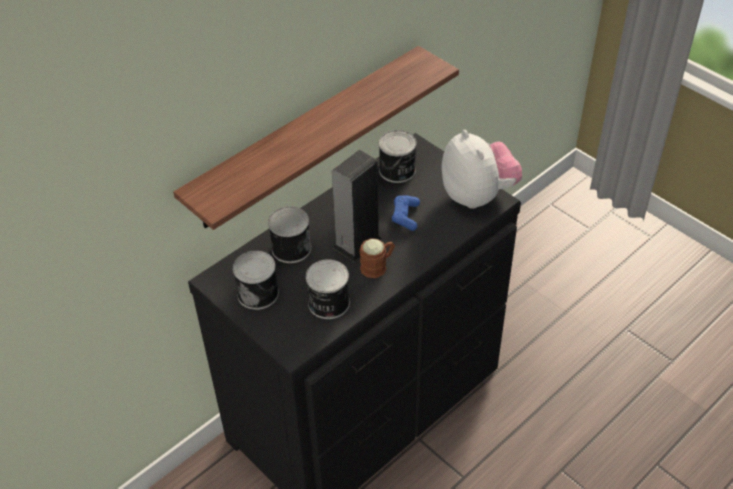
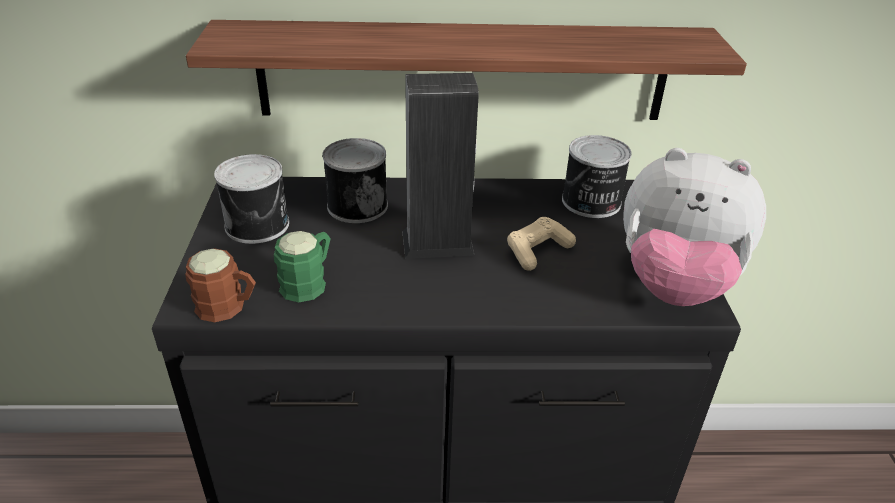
camera: 40 degrees right, 10 degrees down
(328, 303) = (309, 282): can -> green mug
(378, 266) = (426, 281): brown mug -> brown mug (228, 307)
(405, 216) = (537, 251): blue game controller -> beige game controller
(478, 195) = (674, 284): plush toy -> plush toy turned 90 degrees clockwise

